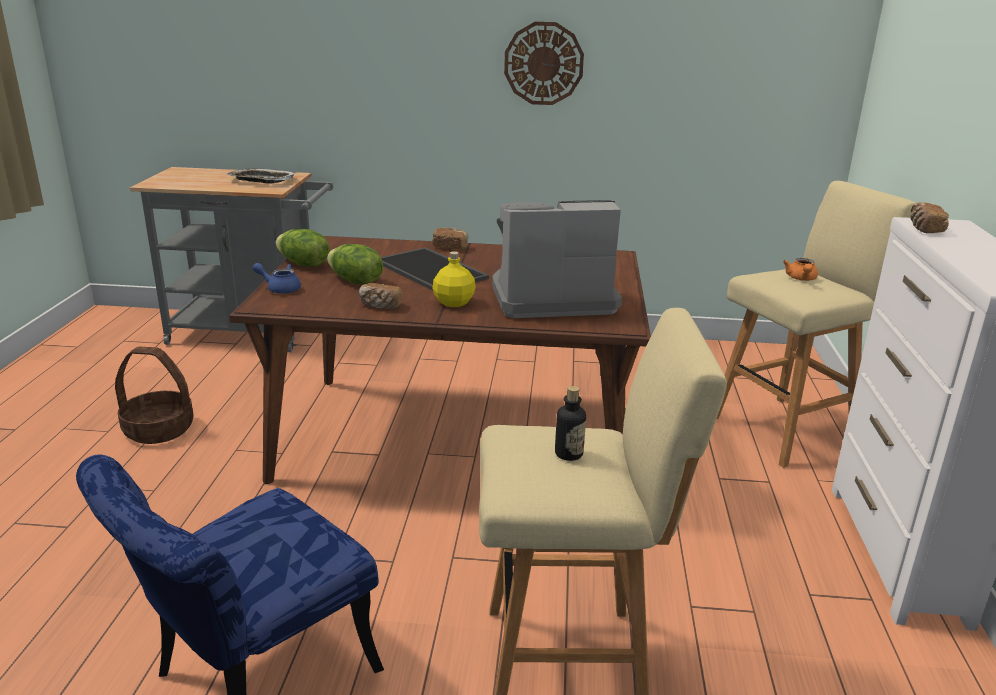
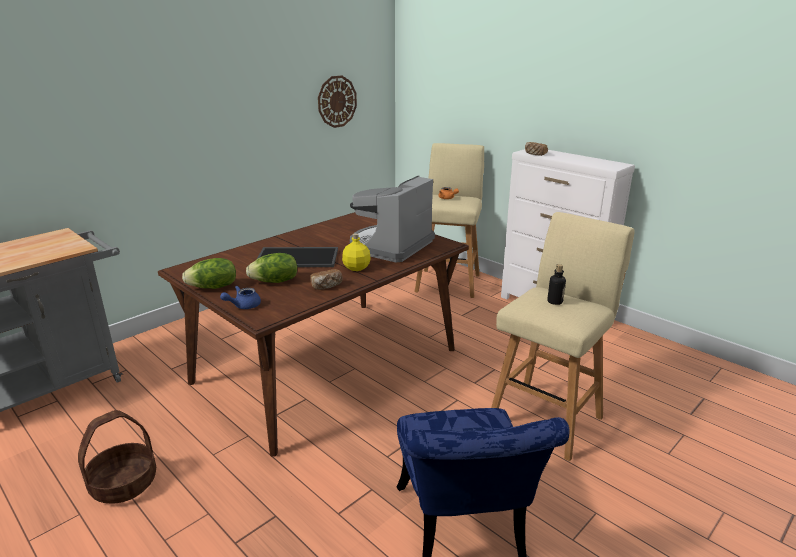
camera: 50 degrees left, 0 degrees up
(262, 180) = (45, 245): tray -> none
(450, 247) = (271, 242): bread -> none
(543, 63) = (234, 103): wall clock -> wall clock (337, 101)

